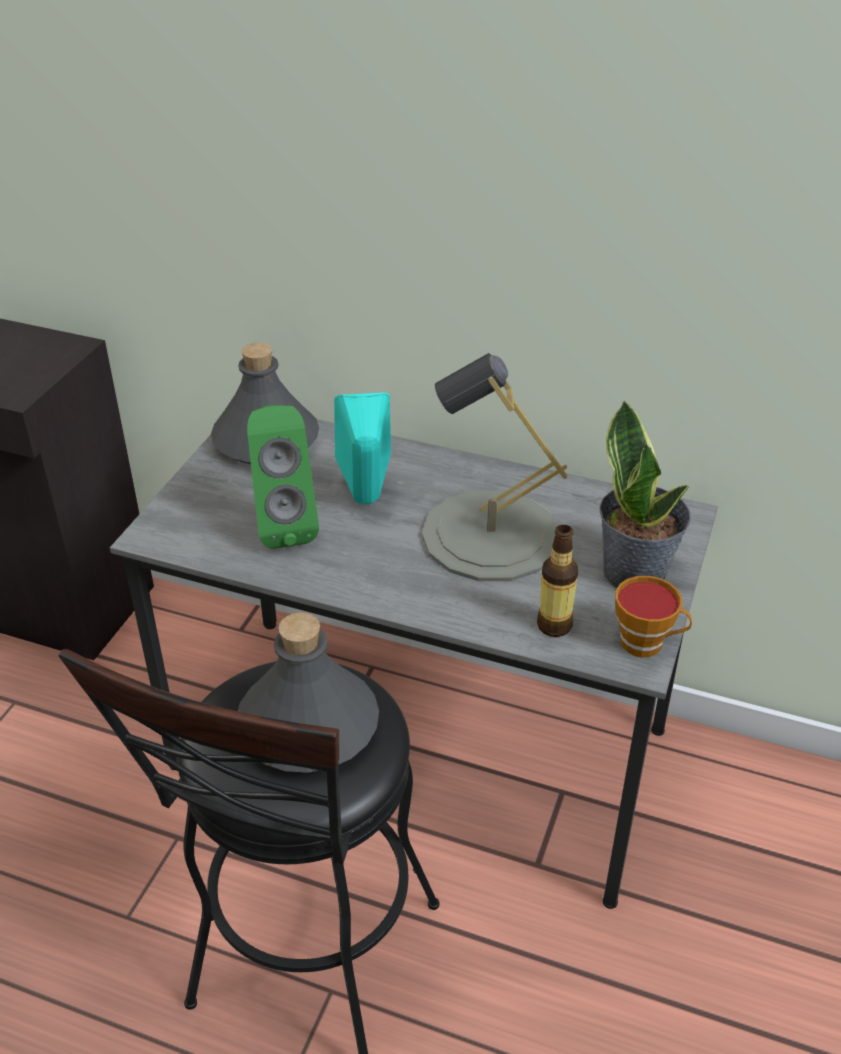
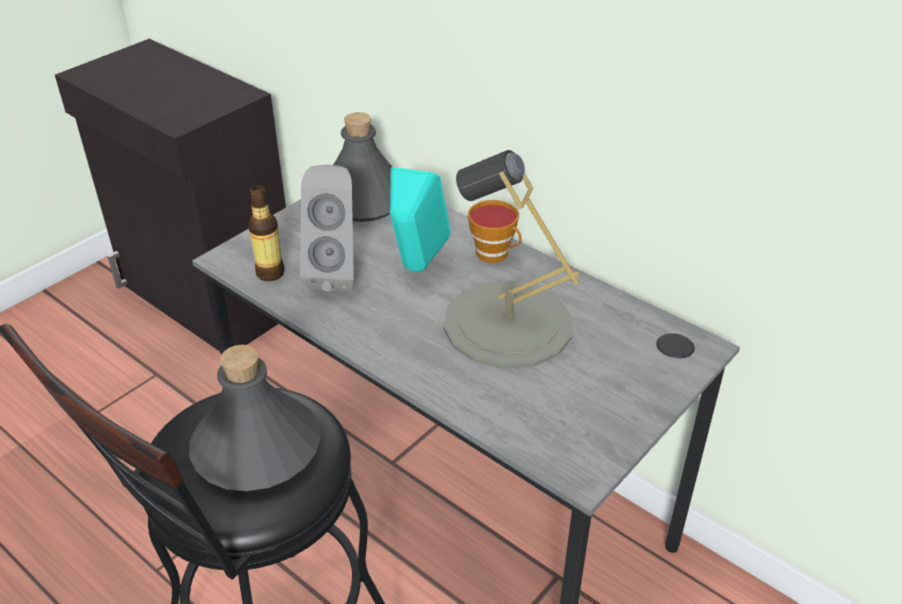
camera: 20 degrees right, 0 degrees up
(284, 526) = (337, 274): green speaker -> grey speaker
(554, 625) = (520, 419): bottle -> bottle (270, 273)
(635, 572) = (623, 389): potted plant -> none
(647, 643) = (598, 458): cup -> cup (496, 254)

